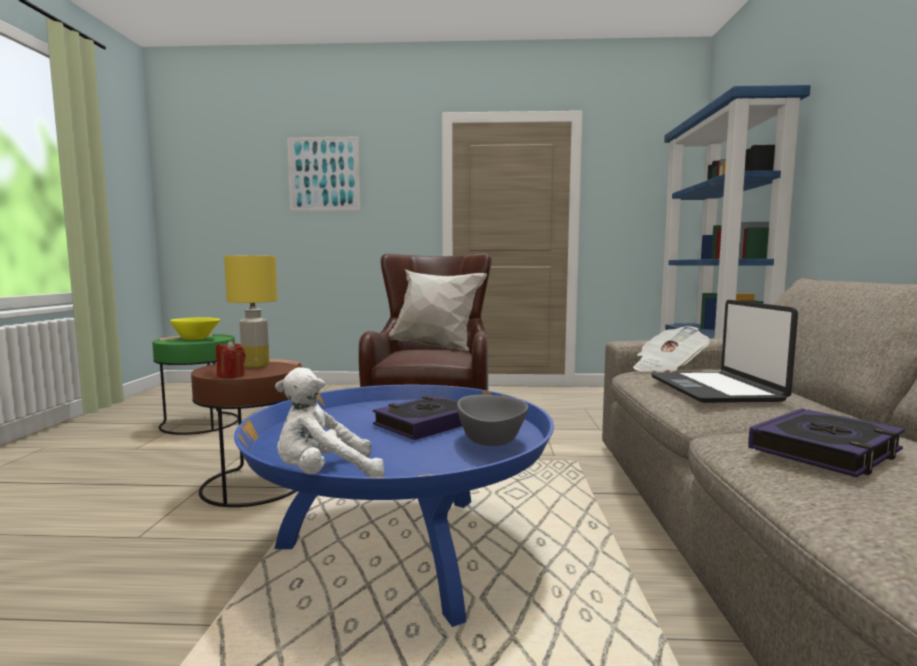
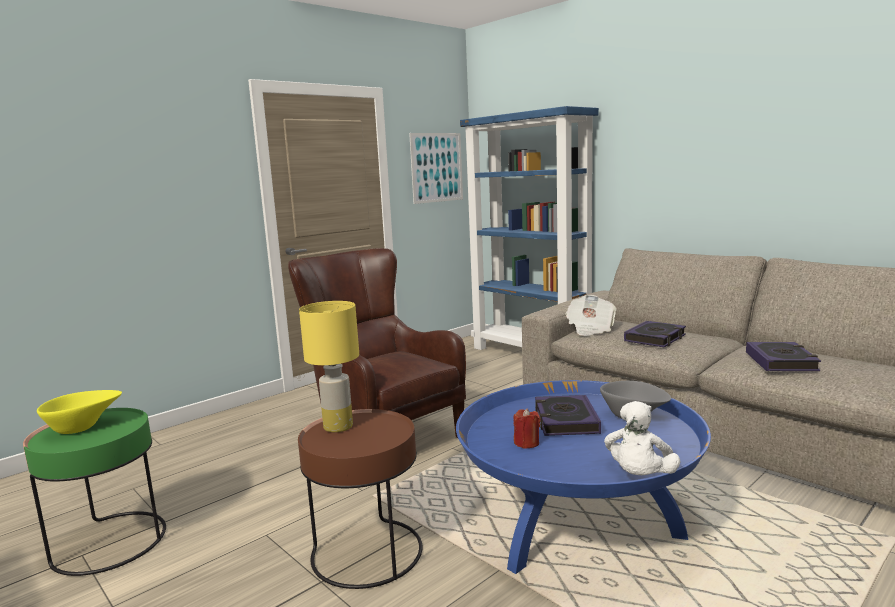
camera: 45 degrees left, 5 degrees up
(231, 375) = (370, 443): red candle -> red candle (526, 443)
(324, 174) = (102, 154): picture -> picture (437, 167)
(434, 347) = (371, 355): white pillow -> none
(715, 389) = (655, 338): laptop -> book

